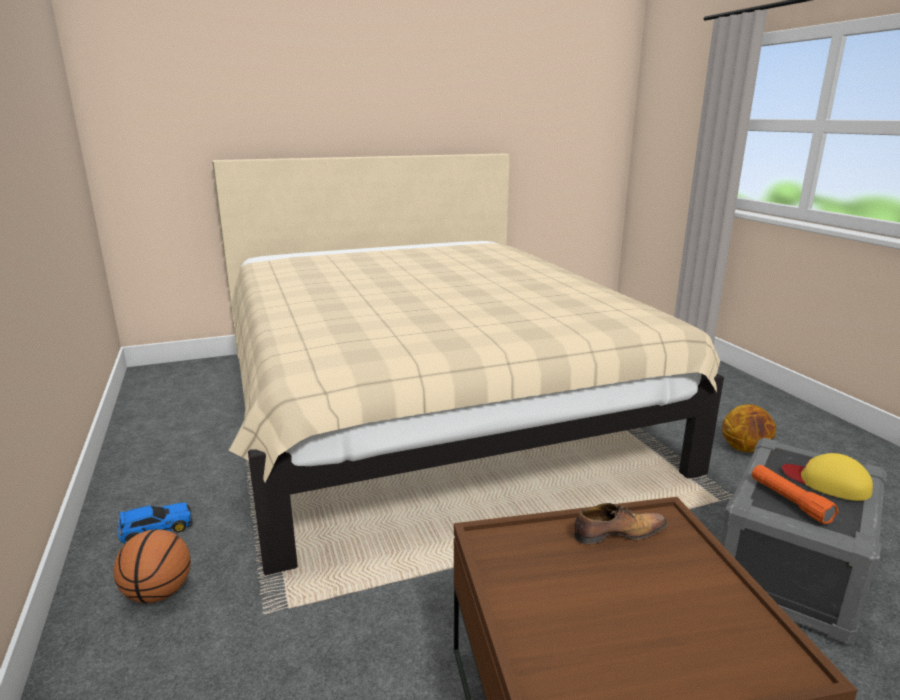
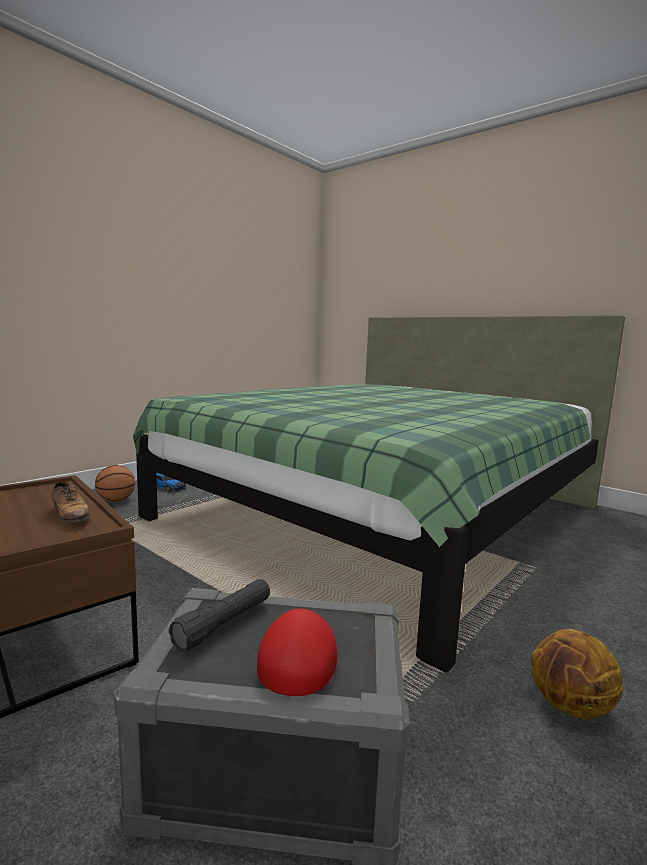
camera: 60 degrees right, 10 degrees down
(425, 405) = (383, 511): beige bed -> green bed
(789, 501) = (224, 624): orange flashlight -> black flashlight
(827, 482) = (300, 654): yellow cap -> red cap

